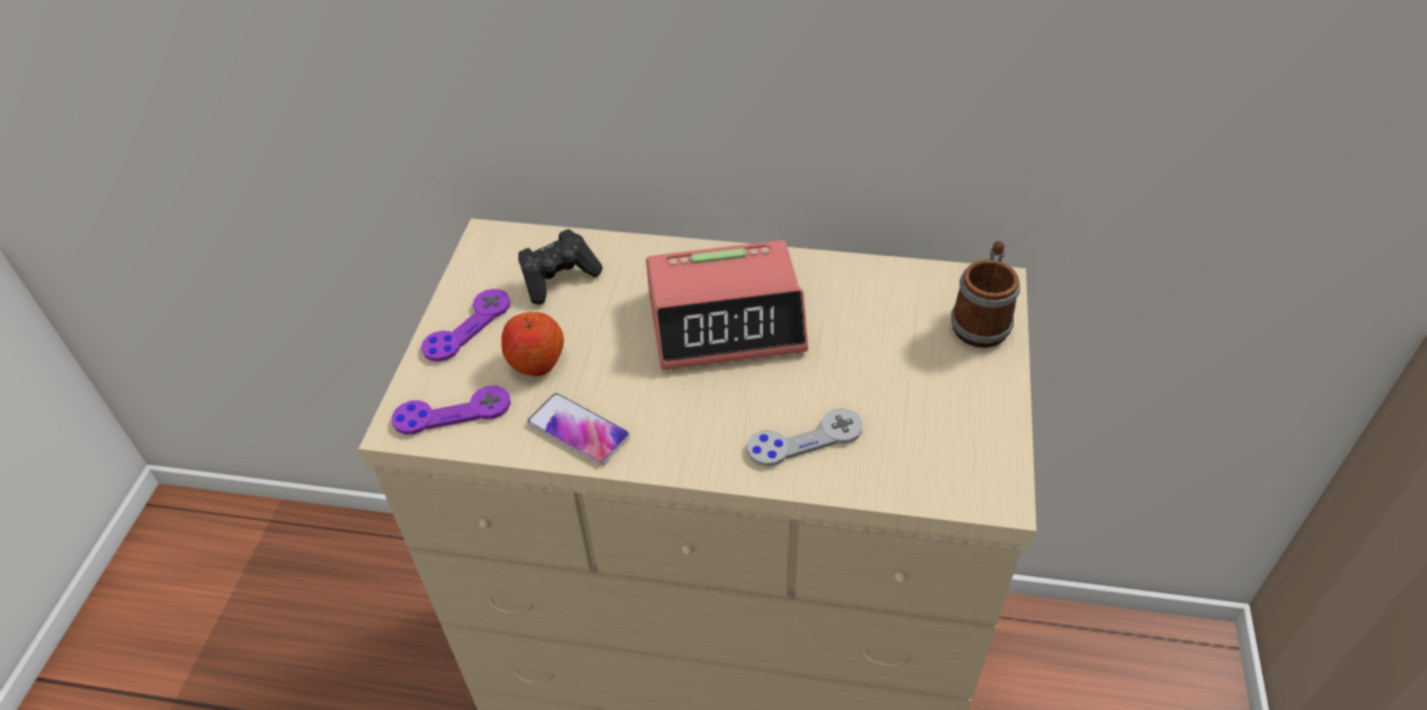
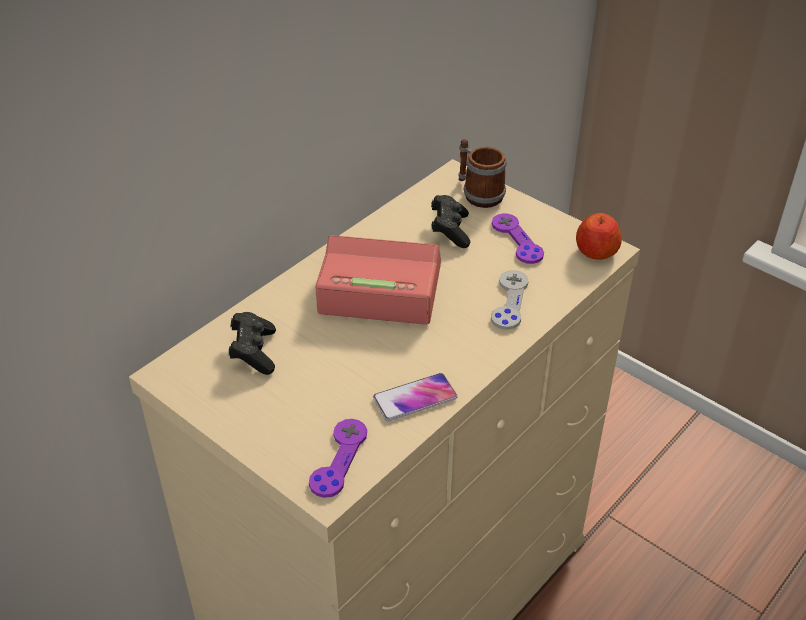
camera: 60 degrees left, 5 degrees down
(467, 327) = (255, 420): purple game controller -> purple game controller (517, 240)
(536, 361) = (328, 395): apple -> apple (596, 252)
(726, 320) = (379, 290): alarm clock -> alarm clock turned 105 degrees counterclockwise
(884, 329) = (450, 230): none -> black game controller

